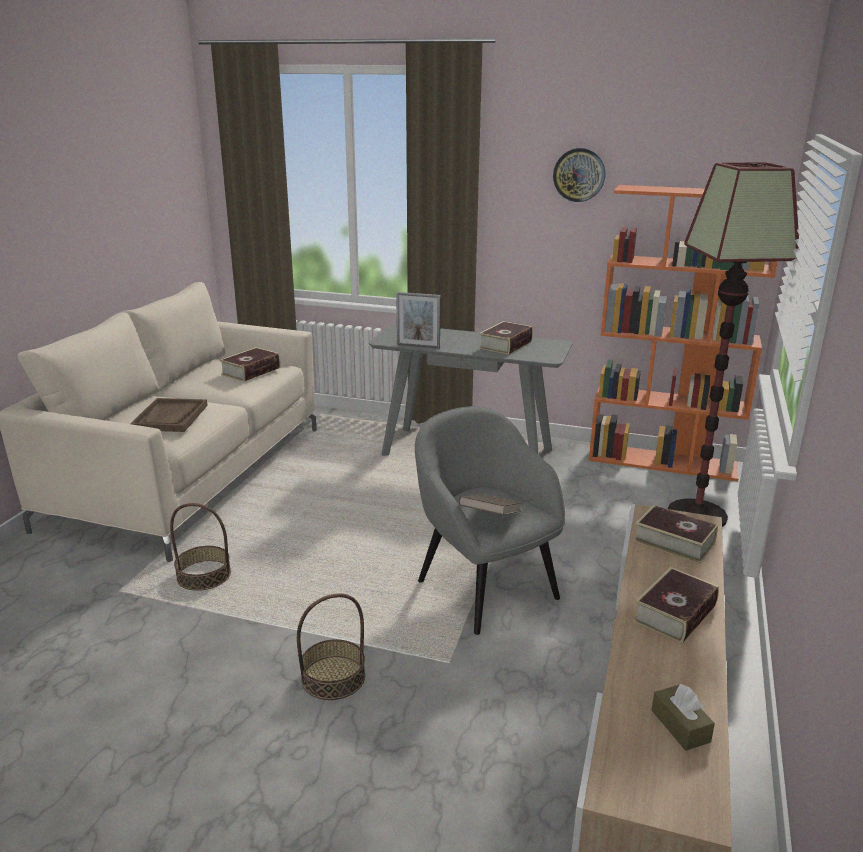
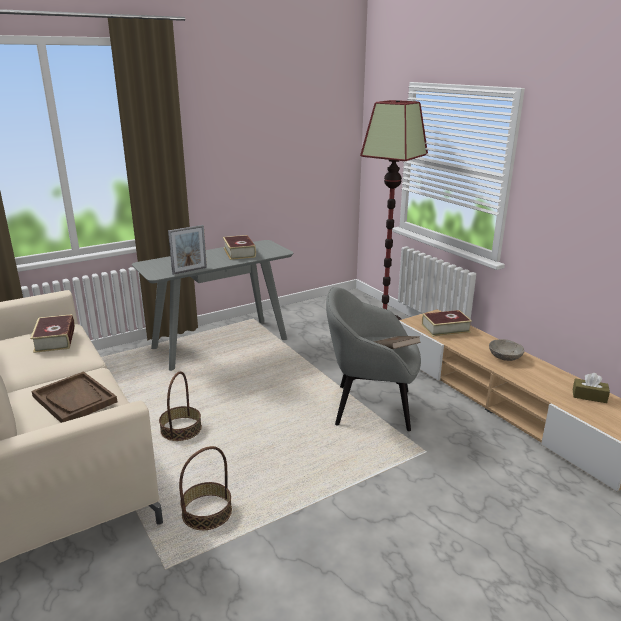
camera: 50 degrees left, 0 degrees up
(333, 678) = (397, 501): basket -> basket (181, 429)
(579, 175) = (246, 120): wall clock -> none
(663, 462) = (325, 303): orange bookcase -> none
(675, 613) = (505, 357): book -> grey bowl

